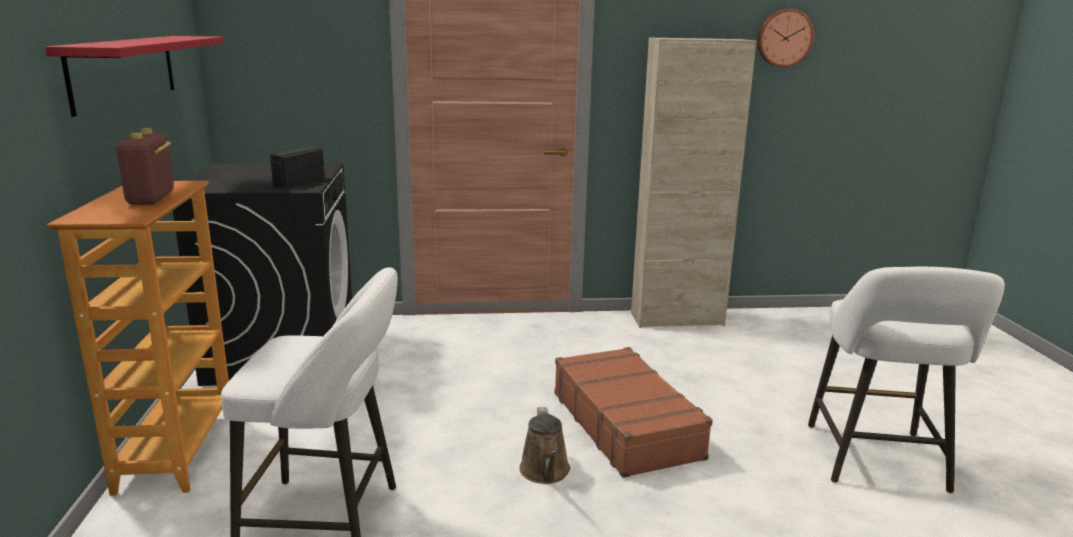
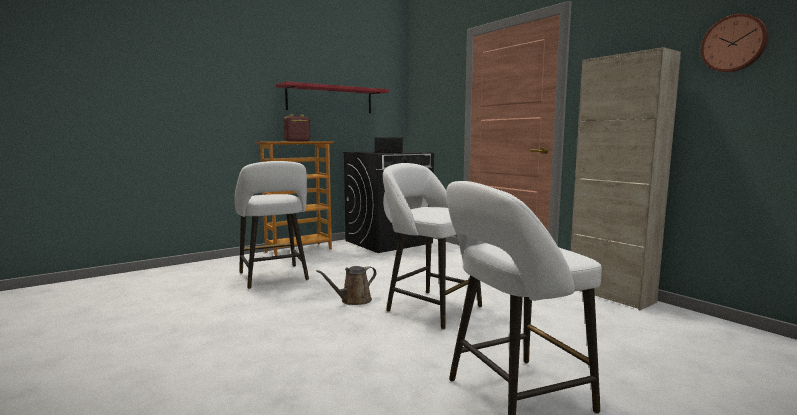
camera: 60 degrees right, 10 degrees down
(626, 424) = (430, 308): brown suitcase -> white stool

